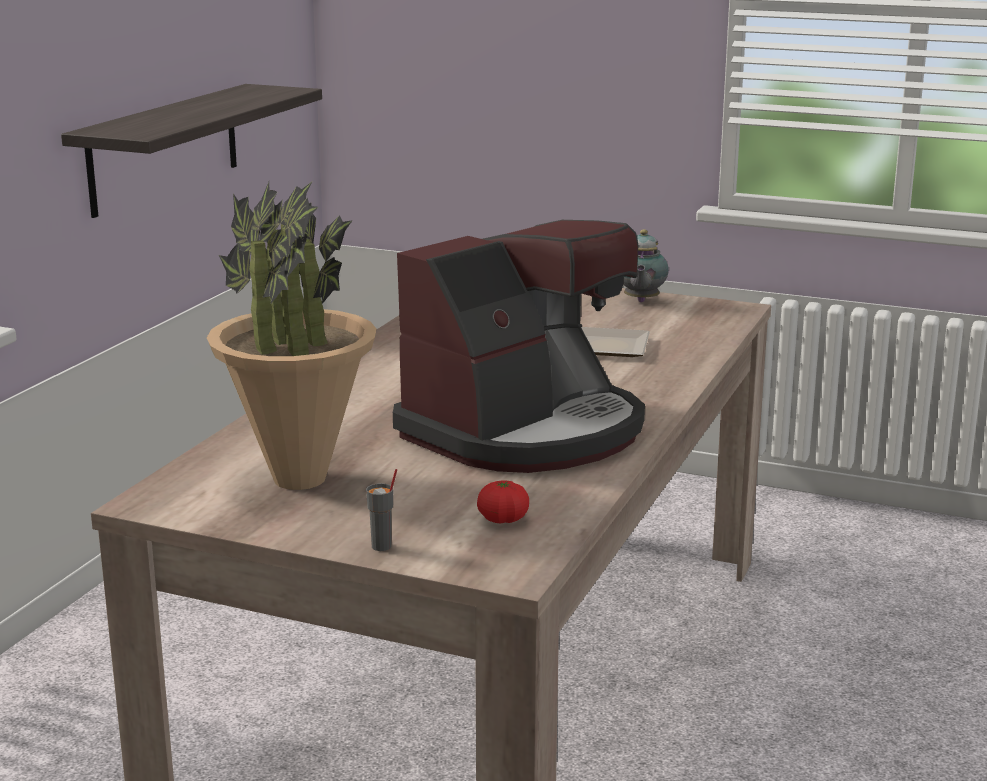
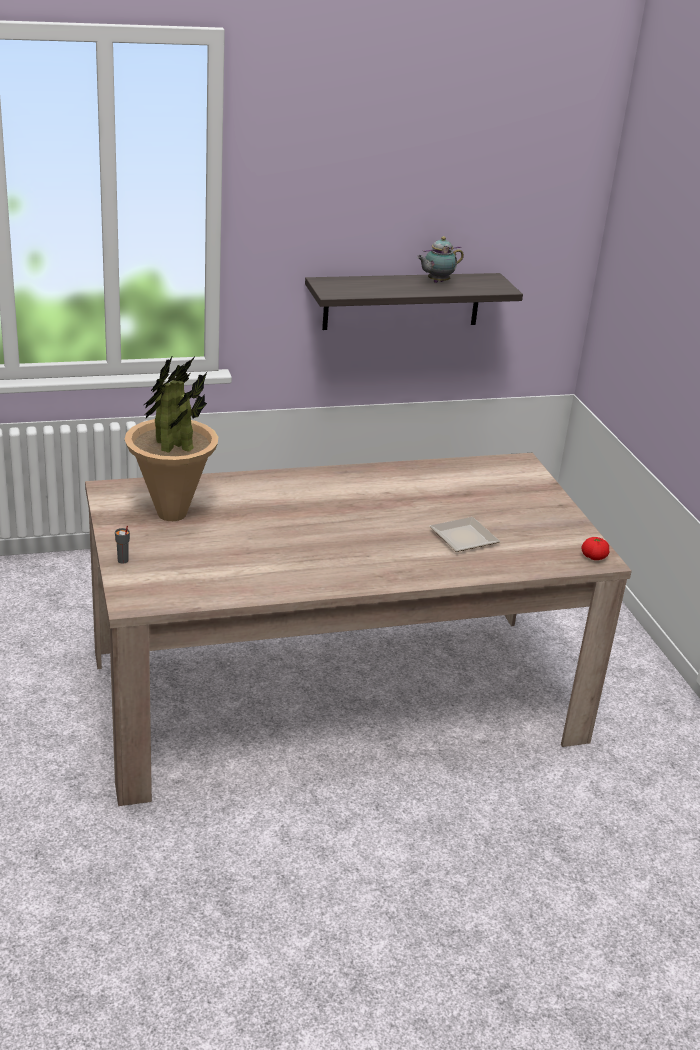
camera: 50 degrees right, 10 degrees up
(503, 519) = (185, 581): tomato -> tomato (593, 557)
(526, 431) = (302, 552): coffee machine -> none
(640, 301) = (563, 523): teapot -> teapot (436, 282)

